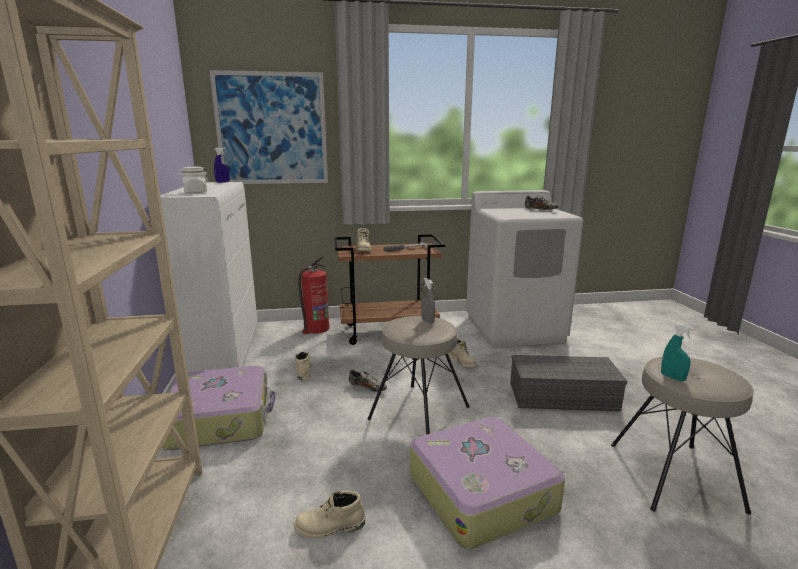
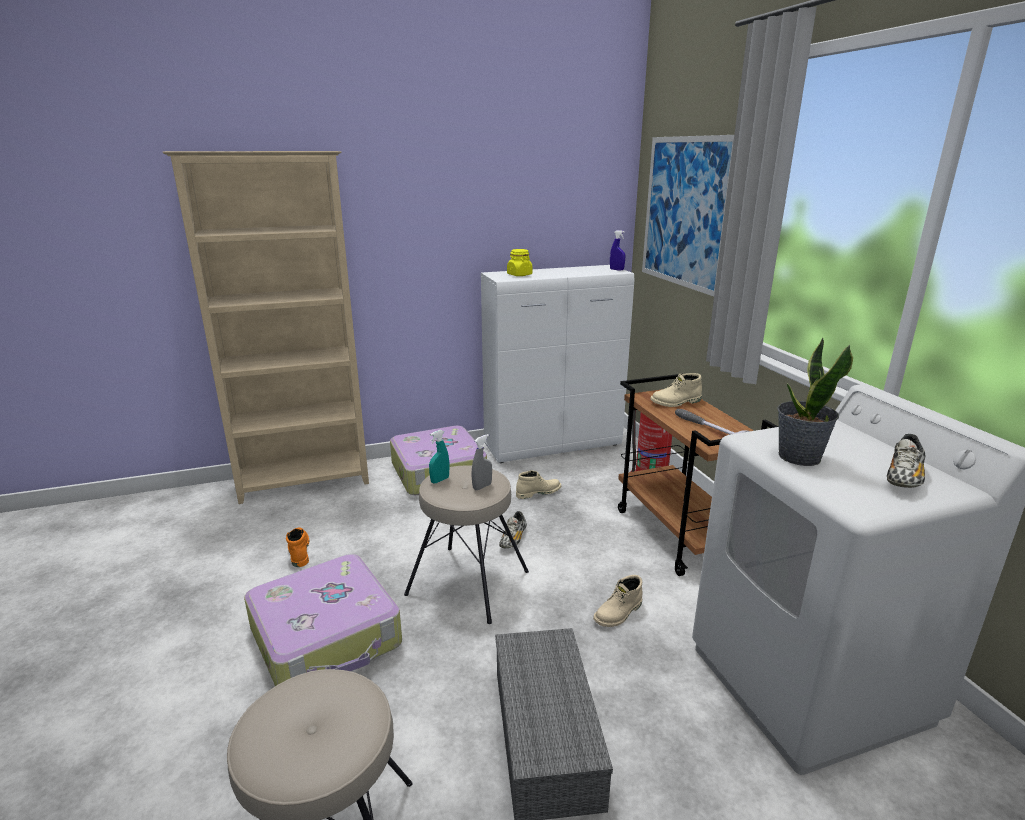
camera: 80 degrees right, 5 degrees up
(195, 192) = (519, 275): white jar -> yellow jar
(329, 527) = (298, 551): beige boot -> orange boot
(524, 215) = (798, 457): none -> potted plant
(672, 377) = (300, 686): turquoise spray bottle -> turquoise spray bottle (440, 480)

